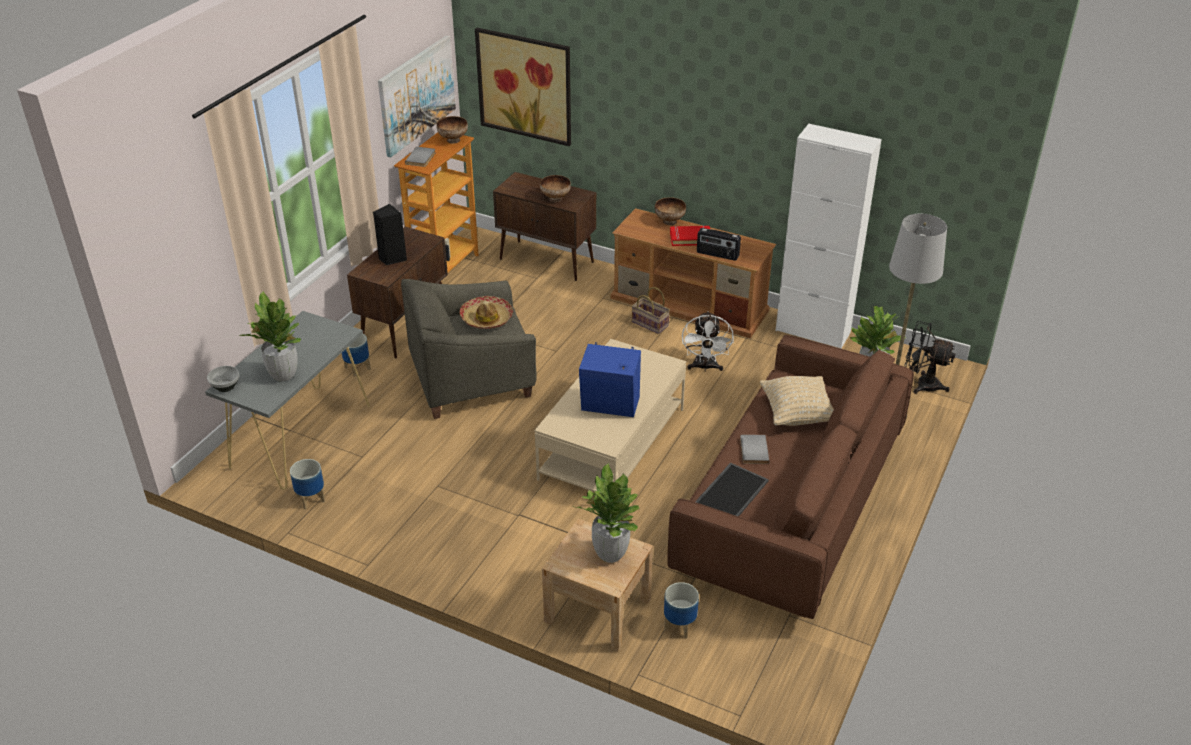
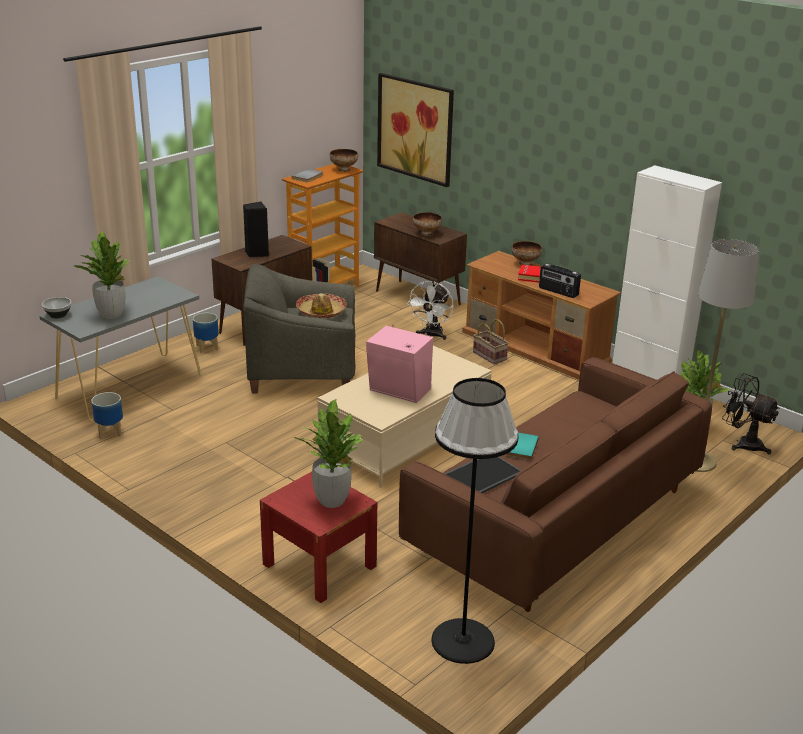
camera: 15 degrees right, 10 degrees down
(416, 95) = (315, 122): picture -> none
(597, 610) = (319, 565): beige nightstand -> red nightstand
(611, 405) = (399, 391): blue speaker -> pink speaker
(679, 626) = (393, 595): planter -> none
(705, 367) = (526, 396): white fan -> white fan (431, 335)
(752, 450) = (520, 447): grey book -> turquoise book
(762, 660) = (463, 641): none -> black floor lamp
(796, 414) = (581, 427): beige pillow -> none

